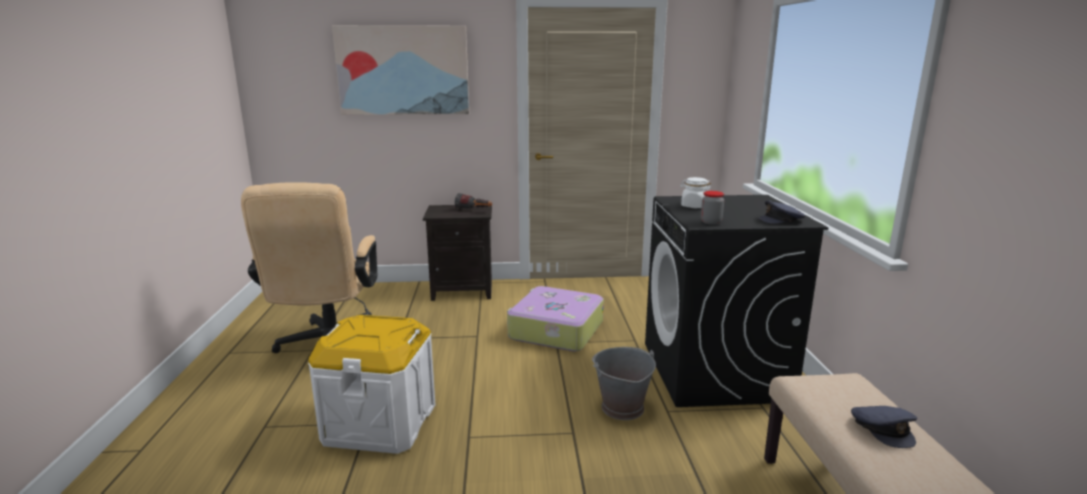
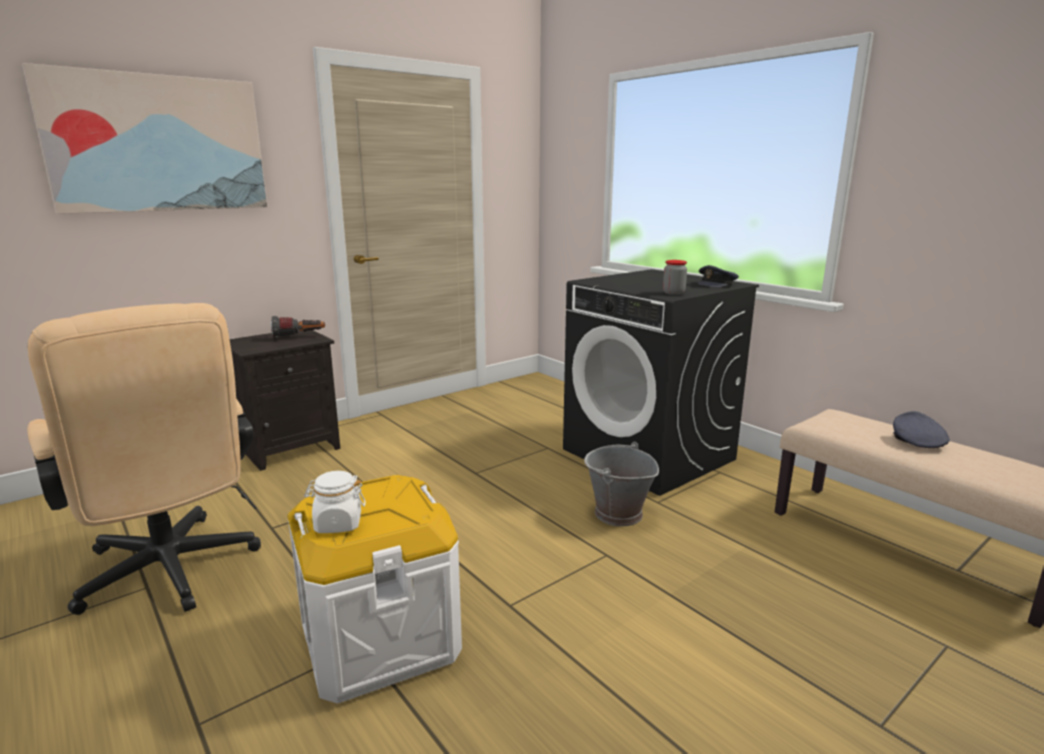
camera: 35 degrees left, 0 degrees up
(555, 330) = (458, 461): suitcase -> none
(694, 206) = (624, 284): white jar -> white jar (338, 524)
(883, 429) = (916, 441): grey cap -> grey cap turned 120 degrees counterclockwise

